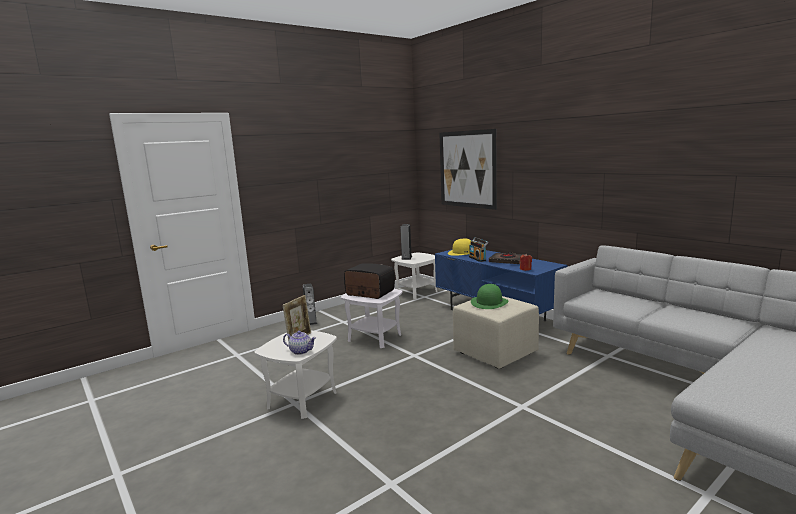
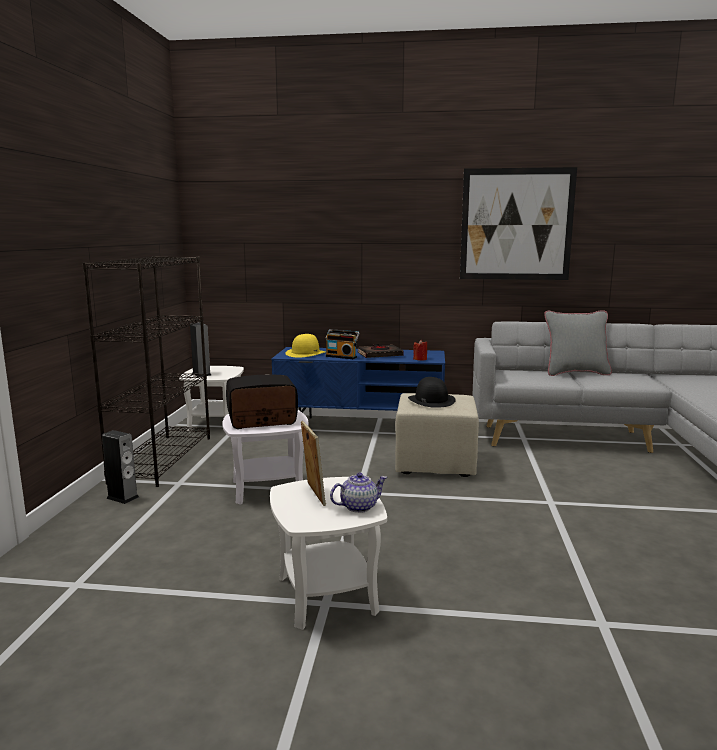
camera: 45 degrees left, 0 degrees up
(359, 306) = (162, 458): none -> black bookcase
(467, 169) = (286, 240): picture -> picture (516, 224)
(489, 302) = (431, 400): green hat -> black hat
(664, 305) = (575, 373): none -> grey pillow

